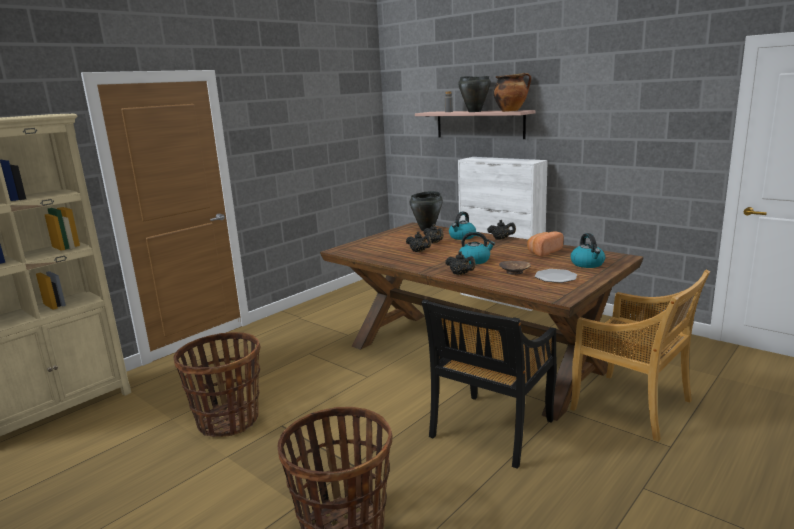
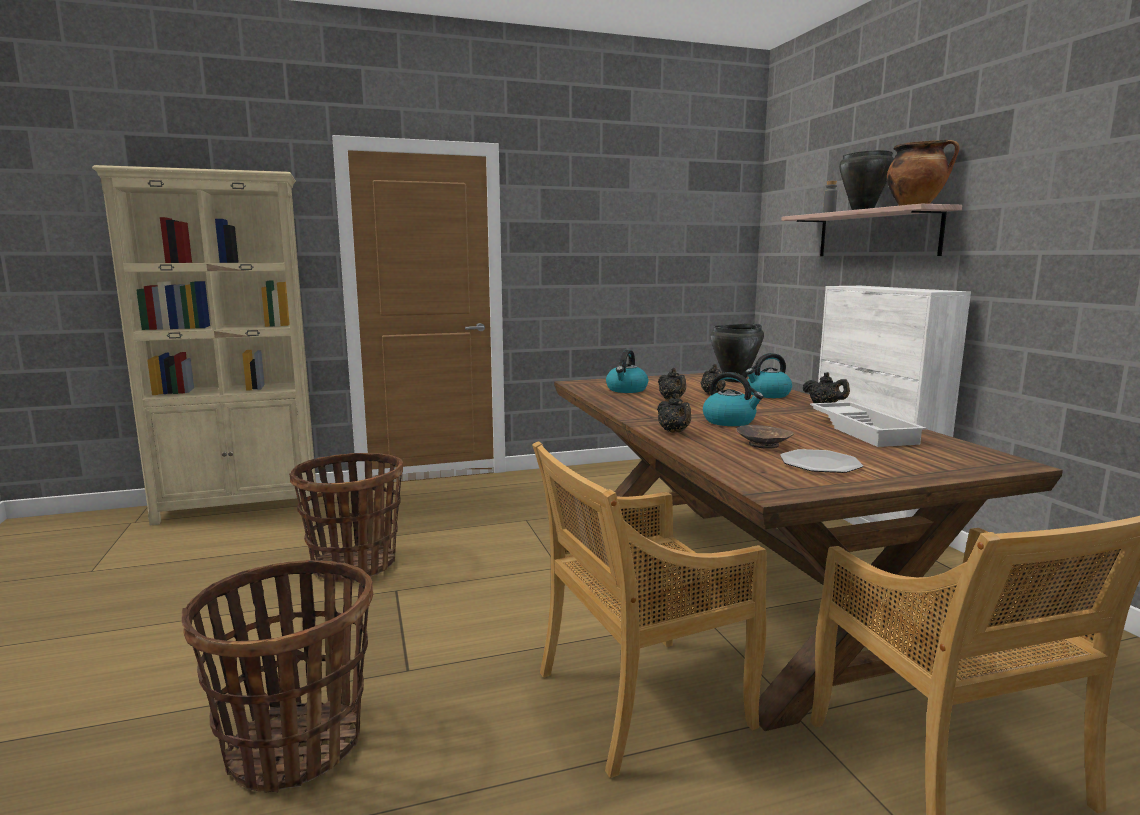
camera: 30 degrees right, 5 degrees down
(491, 430) = (639, 701): black chair -> beige chair
(543, 252) = (864, 430): bread -> white tray
(587, 264) = (917, 459): kettle -> kettle (626, 390)

